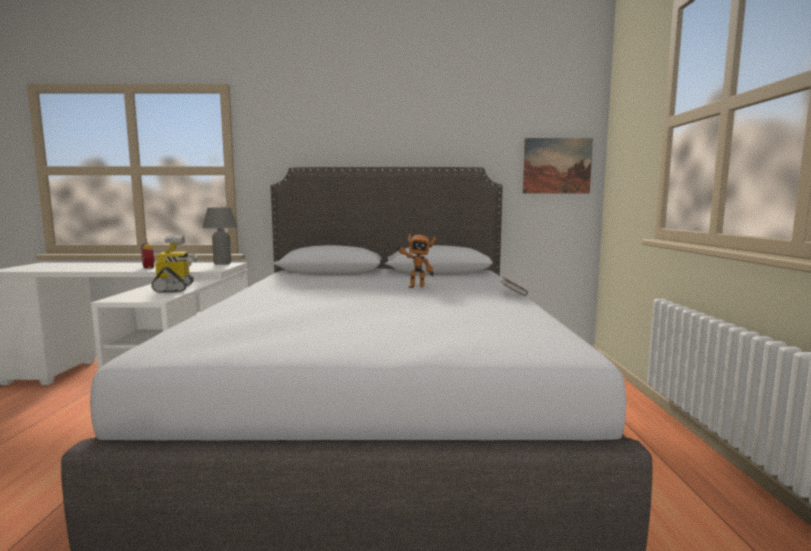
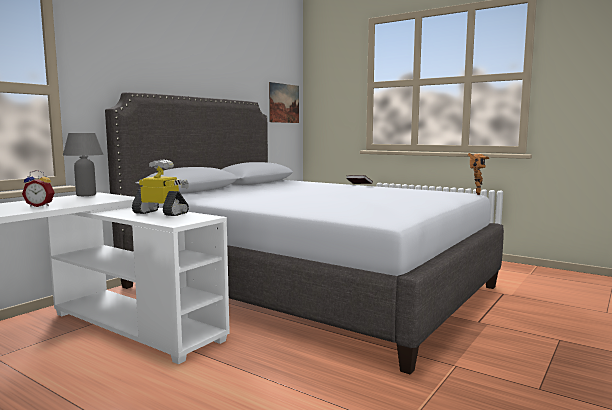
camera: 55 degrees left, 0 degrees up
(415, 286) = (301, 188): toy robot -> toy robot (475, 194)

